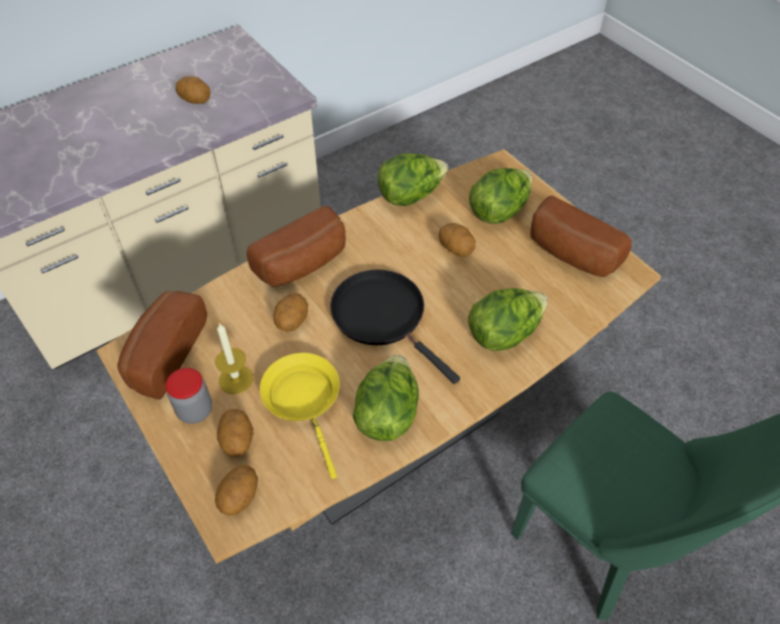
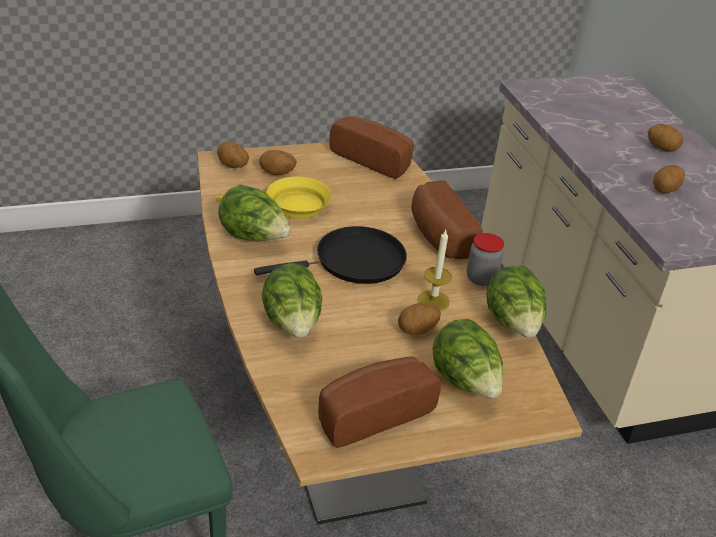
camera: 105 degrees right, 15 degrees down
(195, 410) = (314, 163): jar -> jar (481, 278)
(236, 379) = (331, 182): candle -> candle (433, 300)
(292, 321) = (374, 216): potato -> potato (661, 148)

